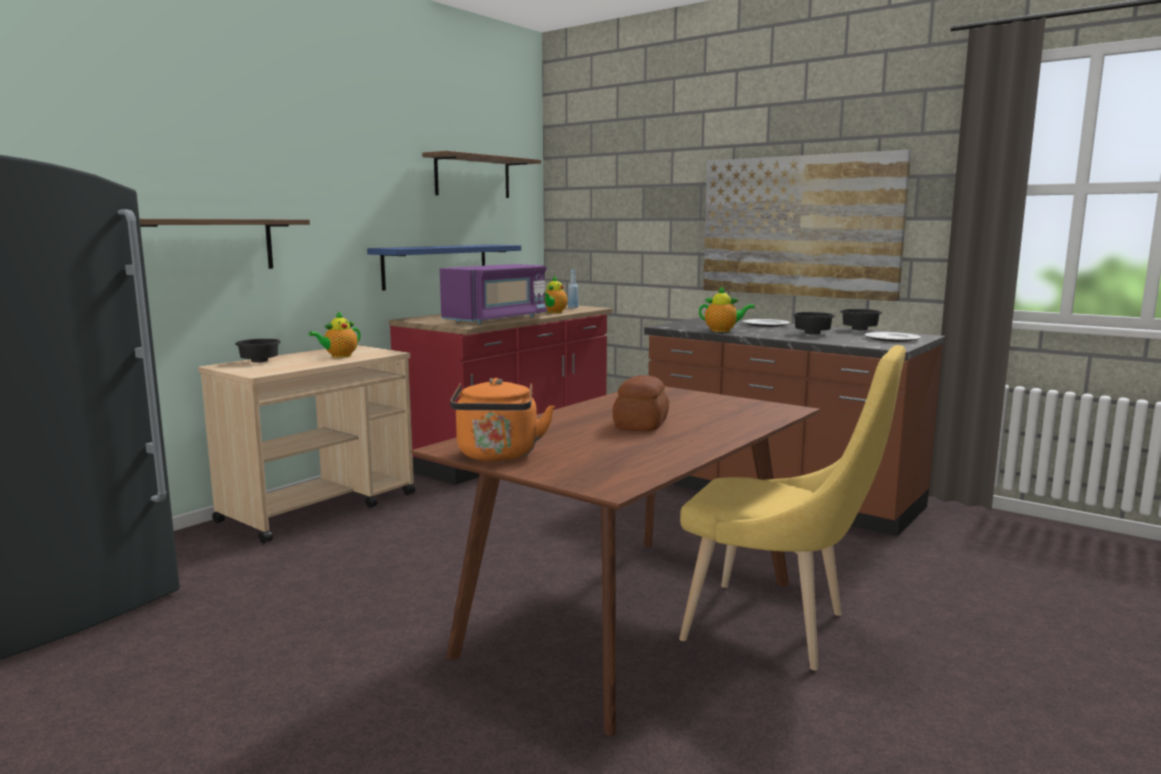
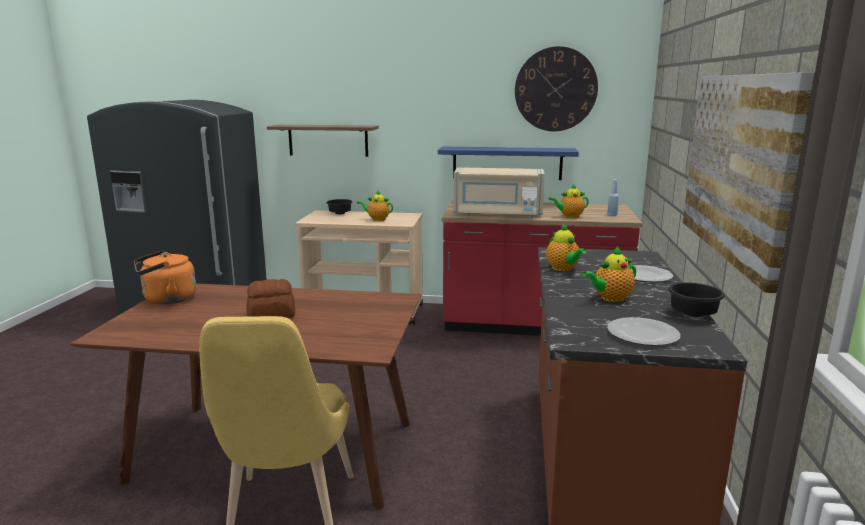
camera: 60 degrees right, 5 degrees up
(472, 176) = (555, 89): shelf -> wall clock
(497, 319) = (497, 214): purple microwave -> beige microwave
(811, 334) = (610, 298): black bowl -> teapot

